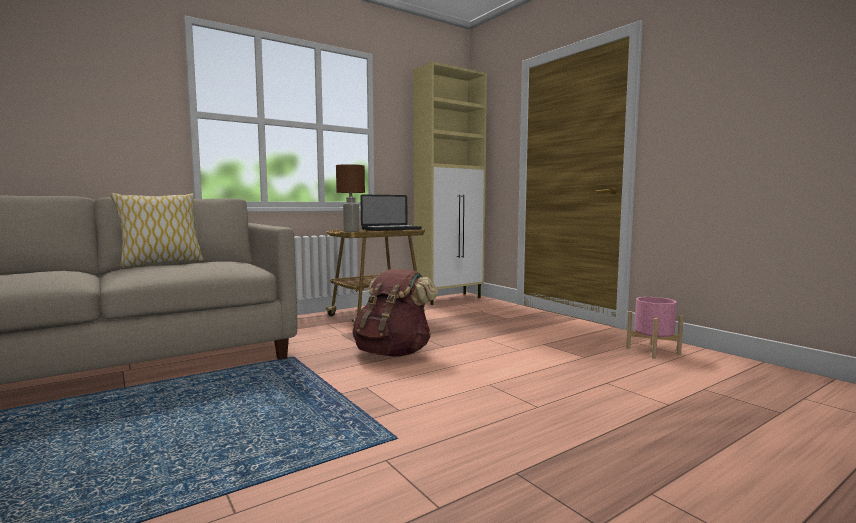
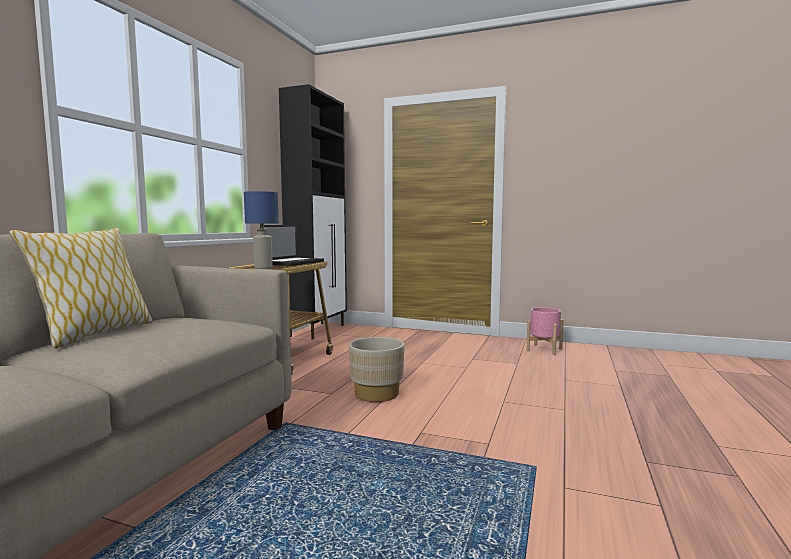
camera: 35 degrees left, 0 degrees up
(351, 231) = (264, 268): brown table lamp -> blue table lamp
(393, 353) = (377, 394): brown backpack -> beige planter
(450, 299) = (318, 330): beige cabinet -> black cabinet

